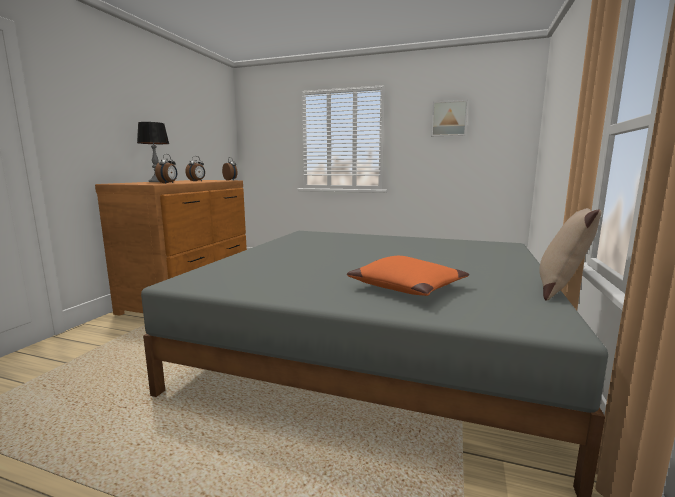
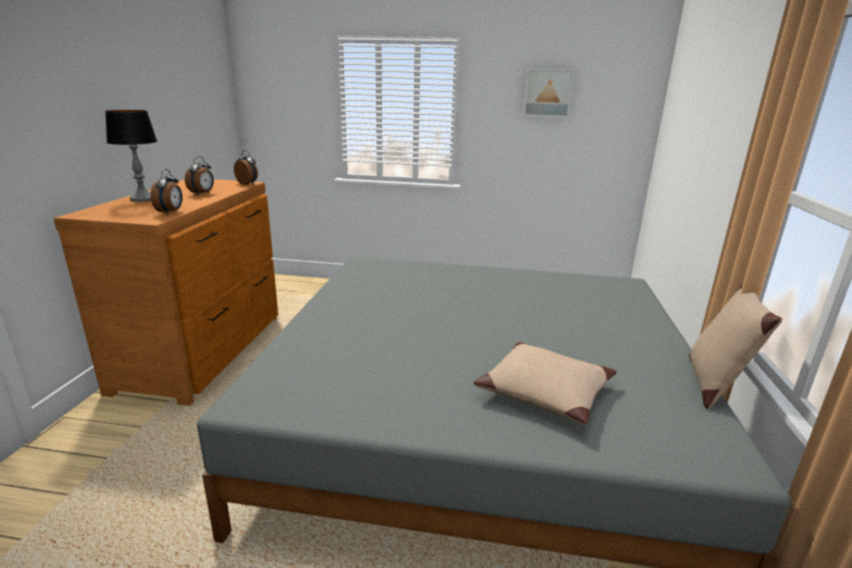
camera: 10 degrees left, 10 degrees up
(407, 287) = (545, 392): orange pillow -> beige pillow

